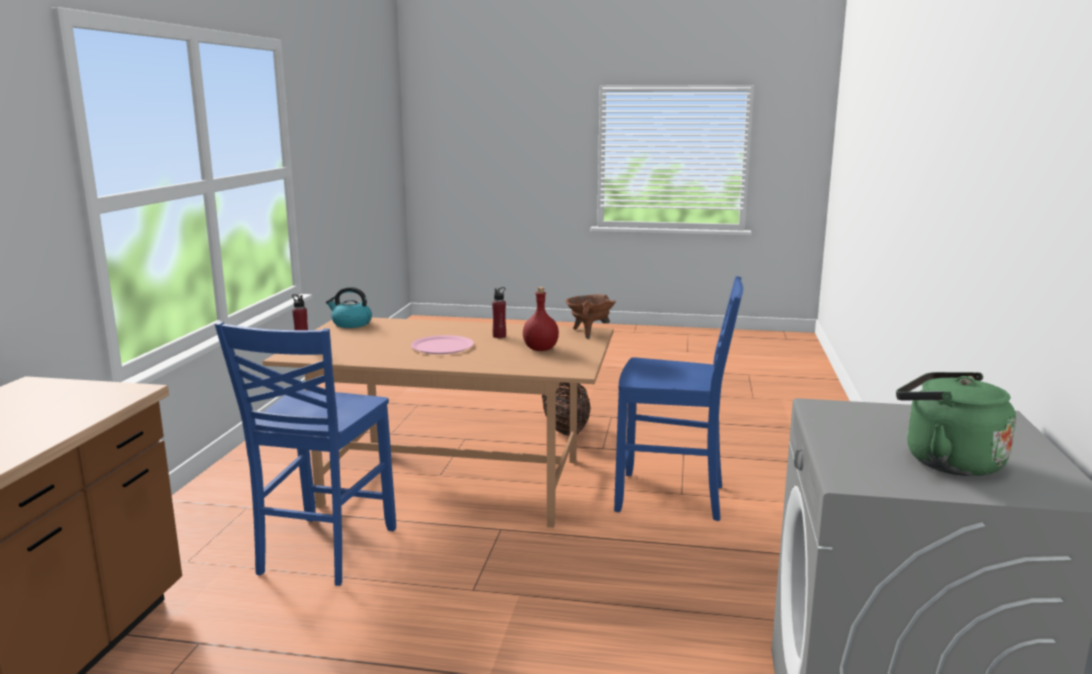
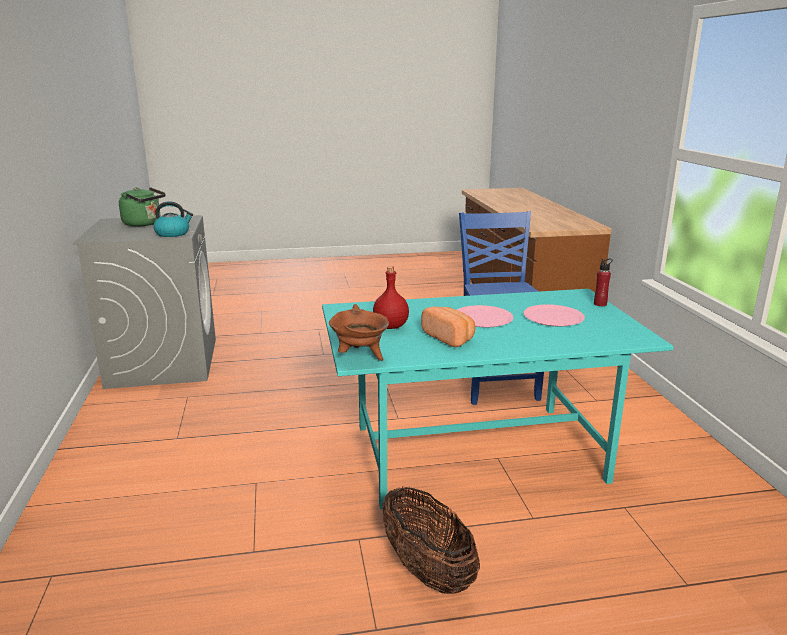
camera: 160 degrees right, 5 degrees up
(351, 324) = (625, 334): kettle -> kettle (173, 233)
(376, 340) = (553, 317): none -> pink plate
(456, 481) = (475, 454): brown dining table -> turquoise dining table
(499, 336) = (449, 338): red bottle -> bread
(672, 498) = (265, 475): blue chair -> none

